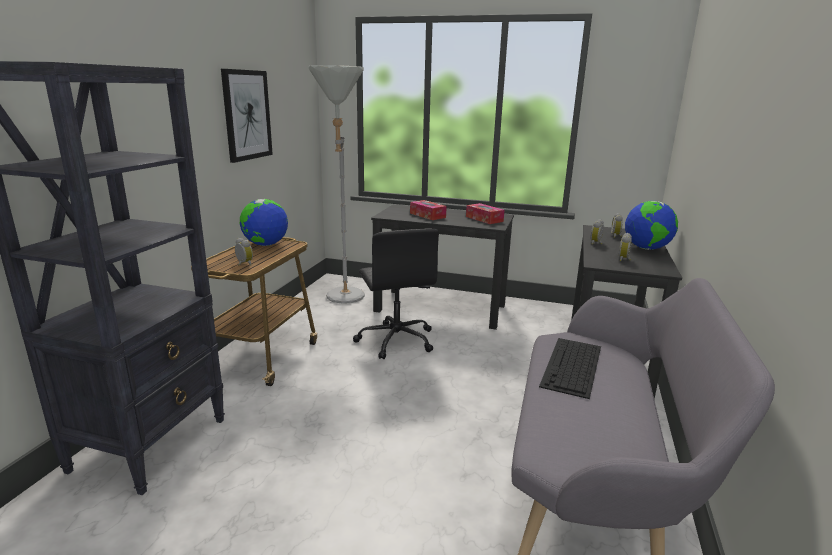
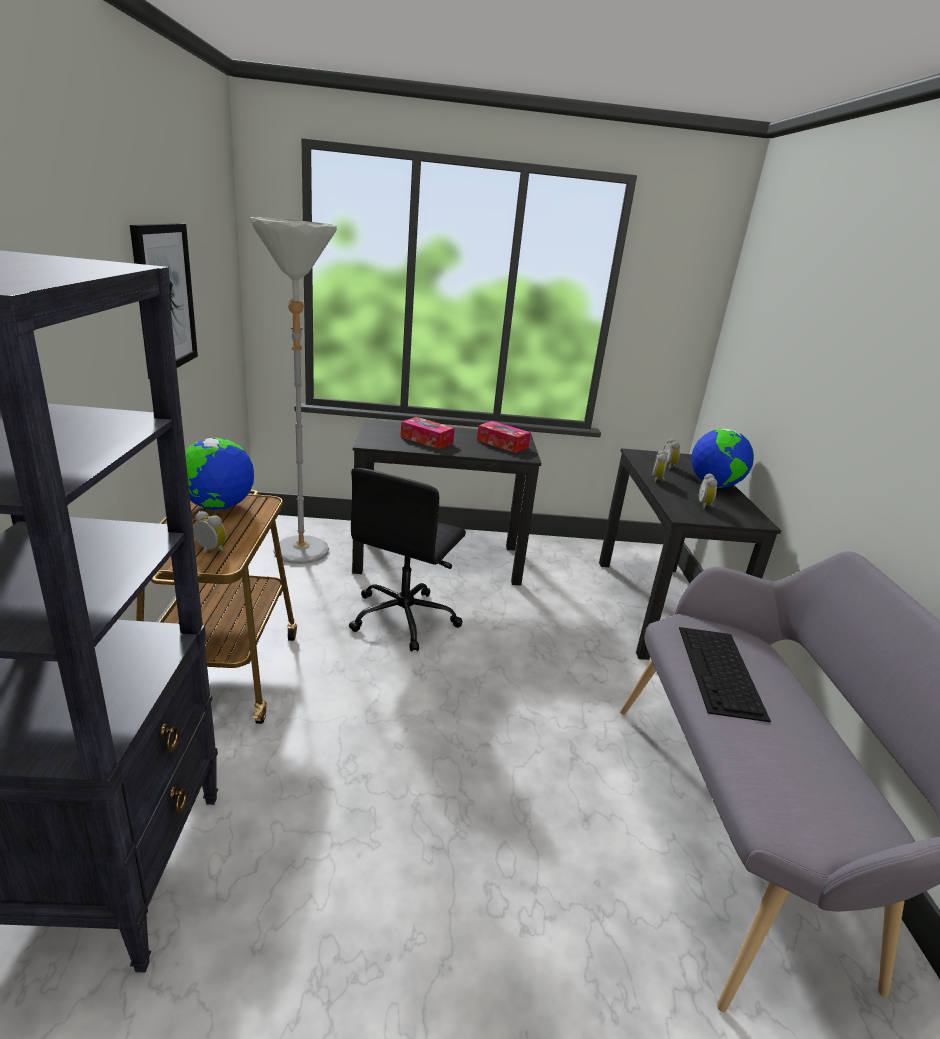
camera: 20 degrees left, 5 degrees up
(396, 340) = (405, 618): black office chair -> black office chair turned 60 degrees clockwise

